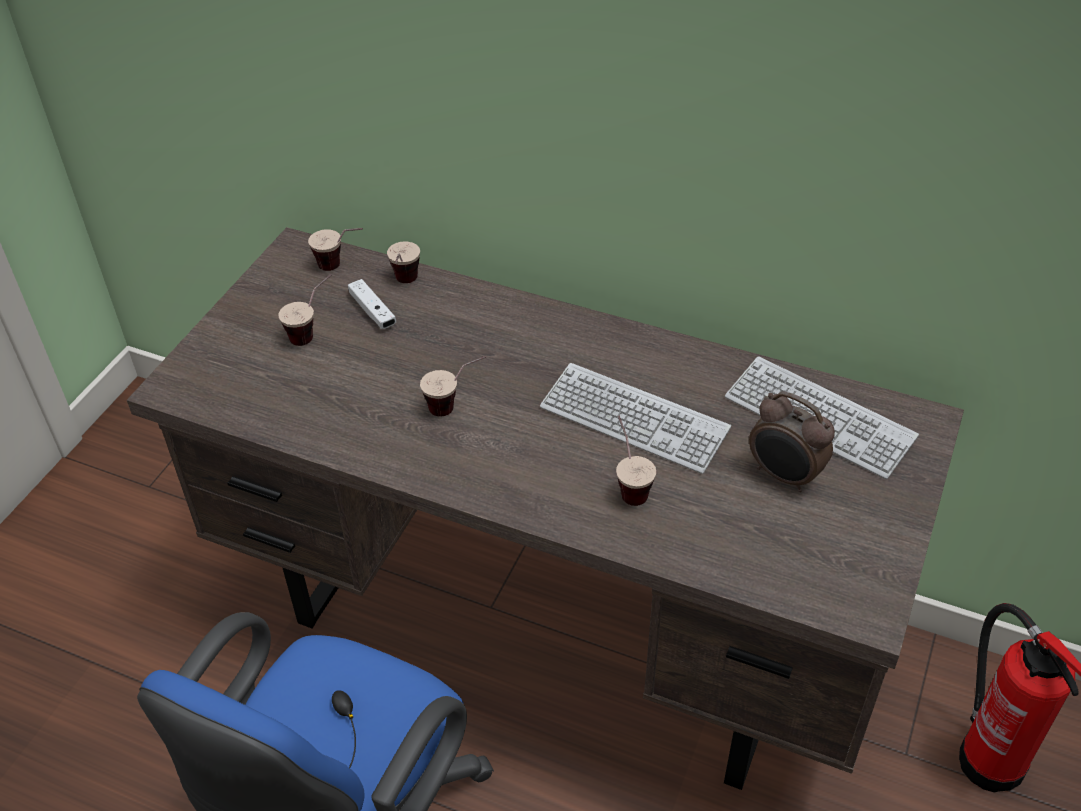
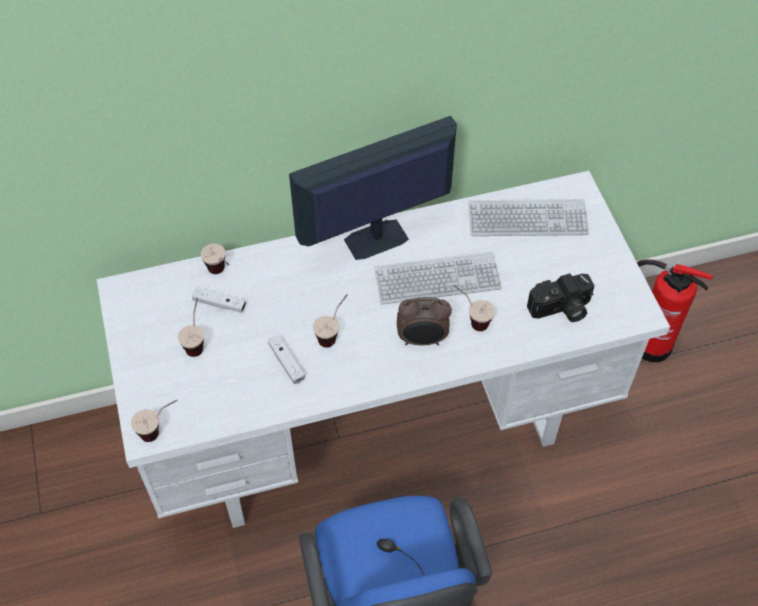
camera: 40 degrees left, 10 degrees up
(341, 267) = (166, 285): cup -> cup (160, 430)
(375, 404) = (286, 363): none -> white game controller
(550, 624) = (380, 424): brown desk -> white desk
(603, 340) = (374, 240): none -> monitor
(759, 542) = (561, 309): none -> camera
(784, 476) = (540, 264): alarm clock -> alarm clock (422, 340)

